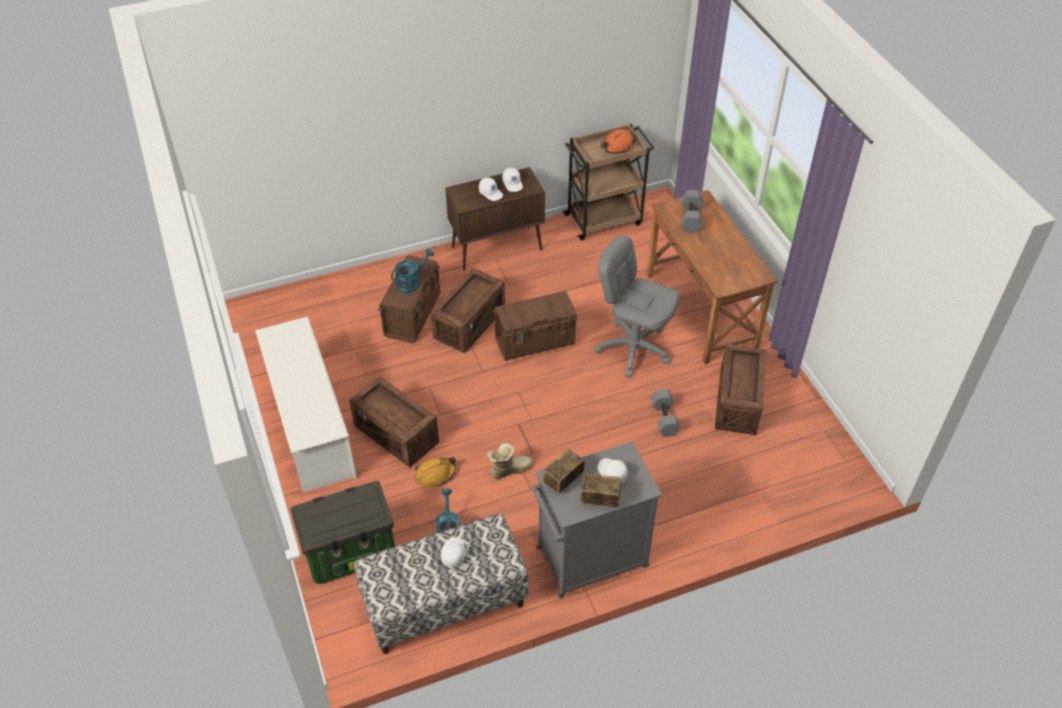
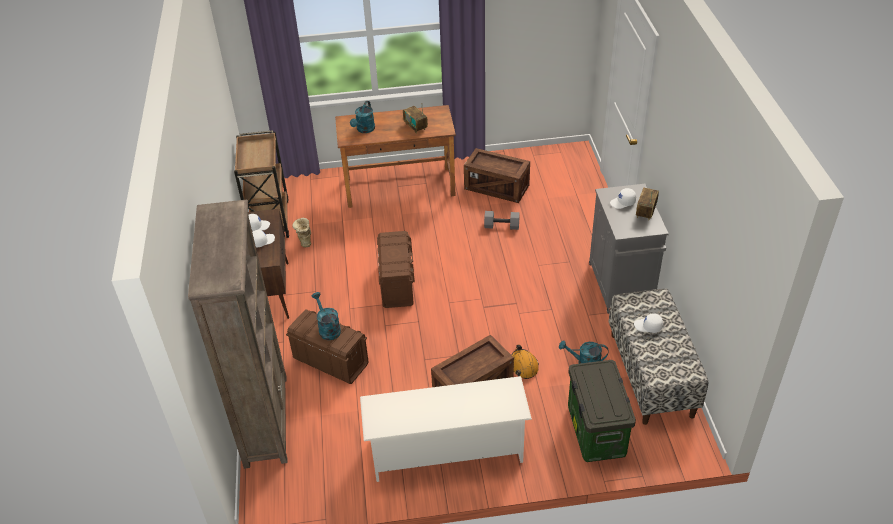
camera: 75 degrees left, 5 degrees down
(333, 288) = (266, 420): none -> brown bookcase
(469, 323) = (358, 323): crate -> none
(509, 469) = (529, 319): boot -> boot (304, 239)
(563, 480) = (626, 226): radio -> radio (415, 126)
(617, 146) = (257, 150): orange hard hat -> none
(633, 348) = (425, 229): grey office chair -> none
(691, 218) = (364, 130): grey dumbbell -> turquoise watering can

